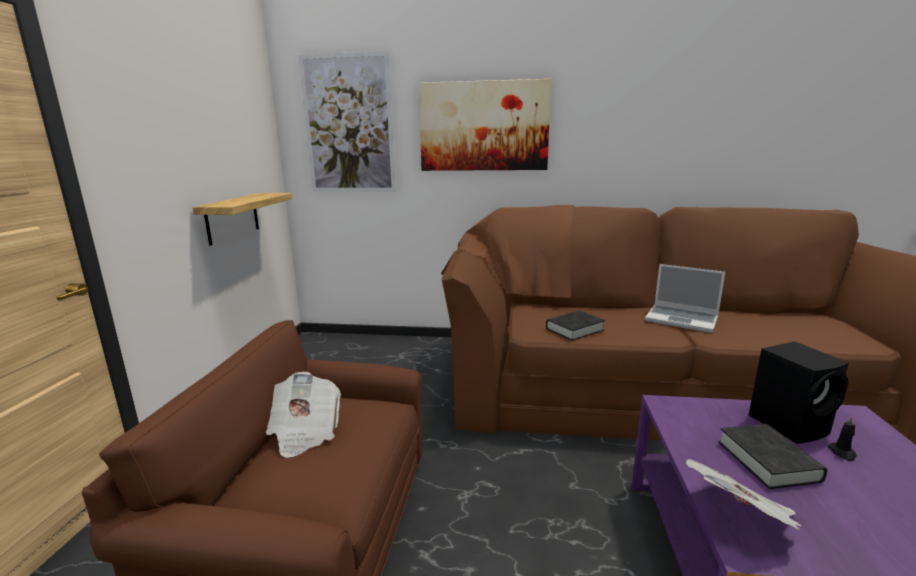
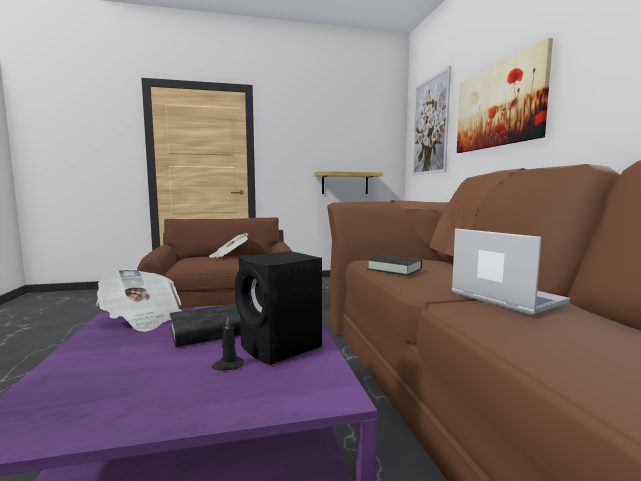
camera: 70 degrees right, 10 degrees down
(682, 319) = (504, 298): laptop -> laptop turned 135 degrees clockwise

